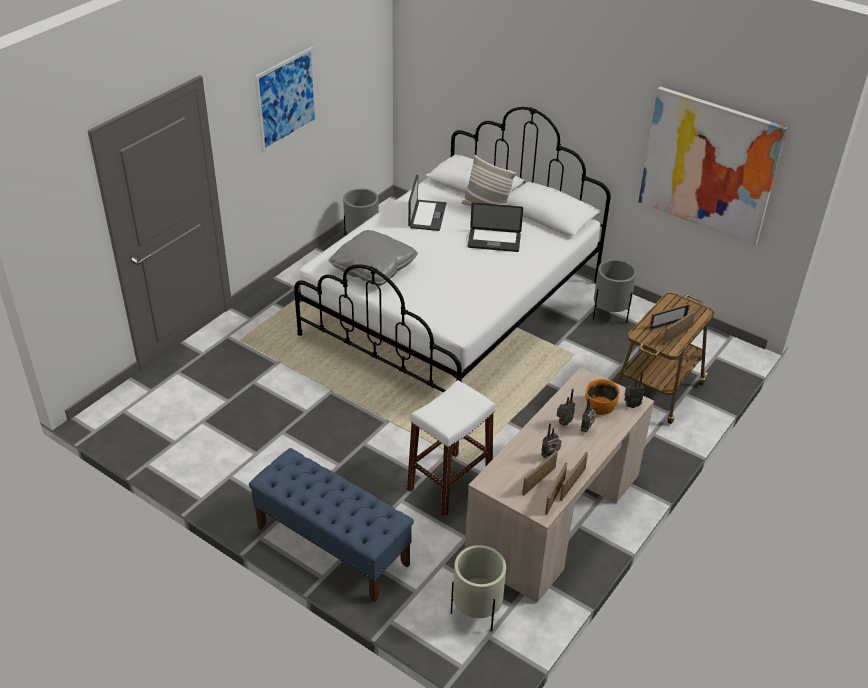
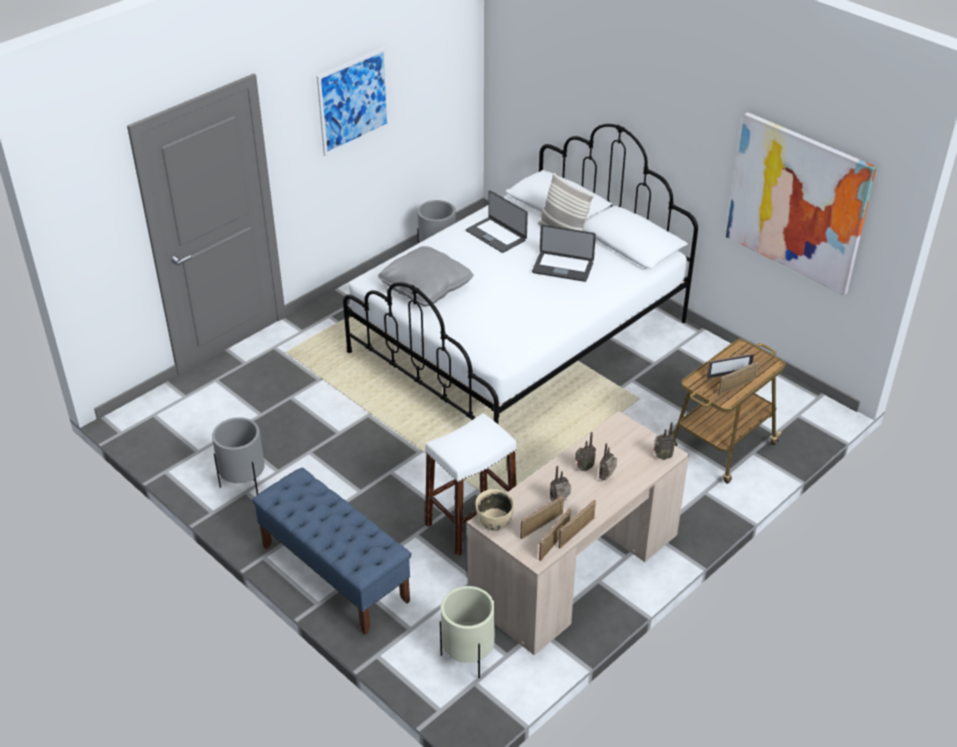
camera: 10 degrees right, 0 degrees up
(426, 215) = (496, 235): laptop -> laptop turned 120 degrees clockwise
(494, 480) = (494, 520): none -> beige bowl
(599, 406) = (627, 454): orange bowl -> none
(609, 315) = (690, 359): grey planter -> grey planter (243, 483)

